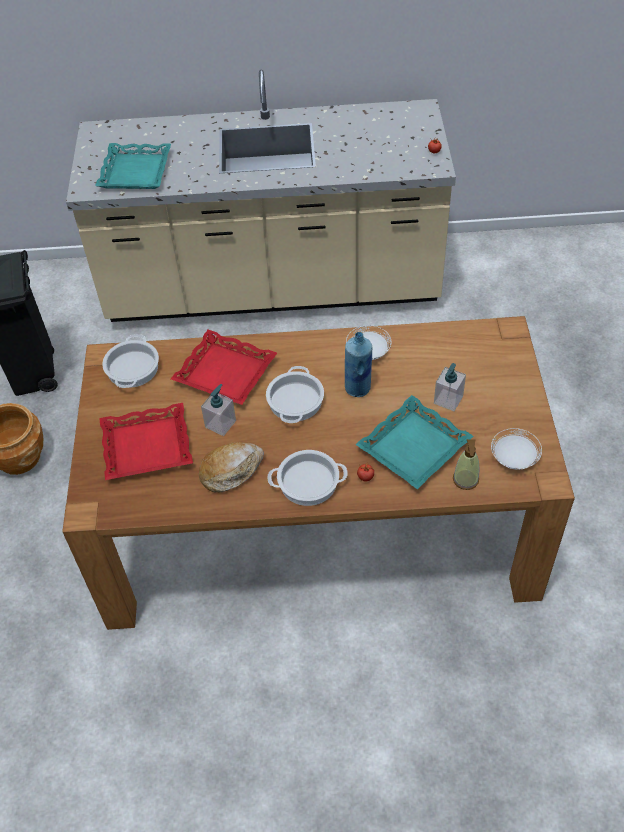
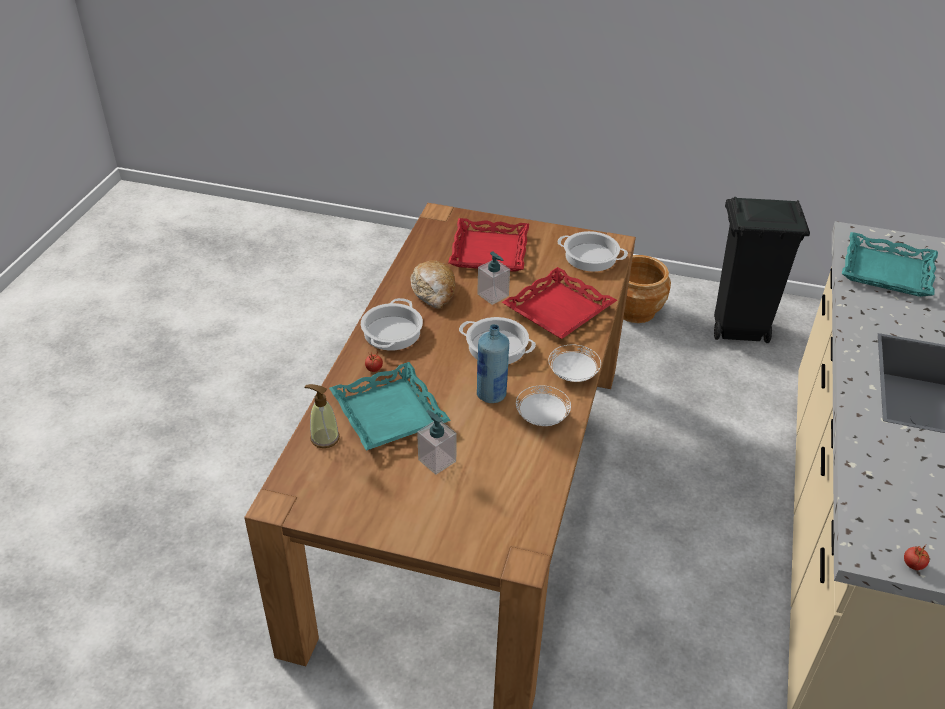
camera: 105 degrees right, 10 degrees down
(514, 458) = (326, 486): white plate -> white plate (573, 374)

